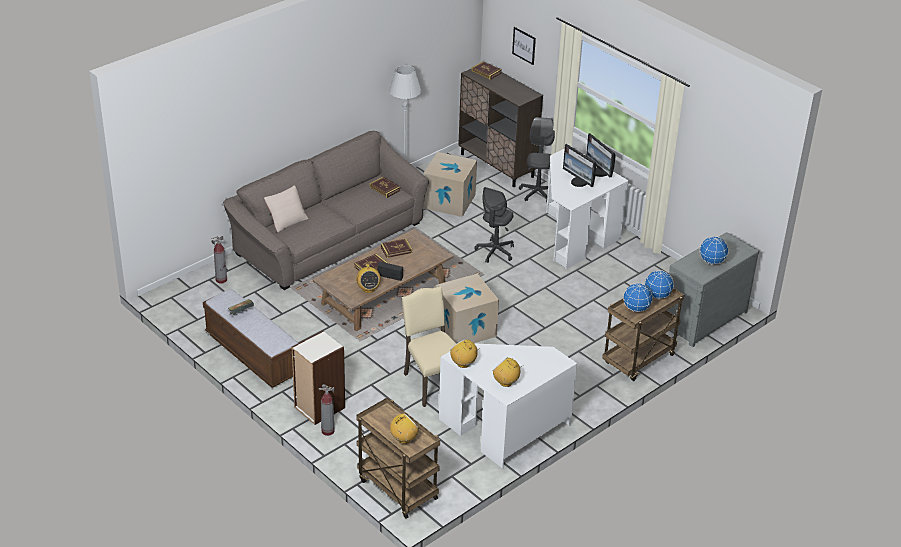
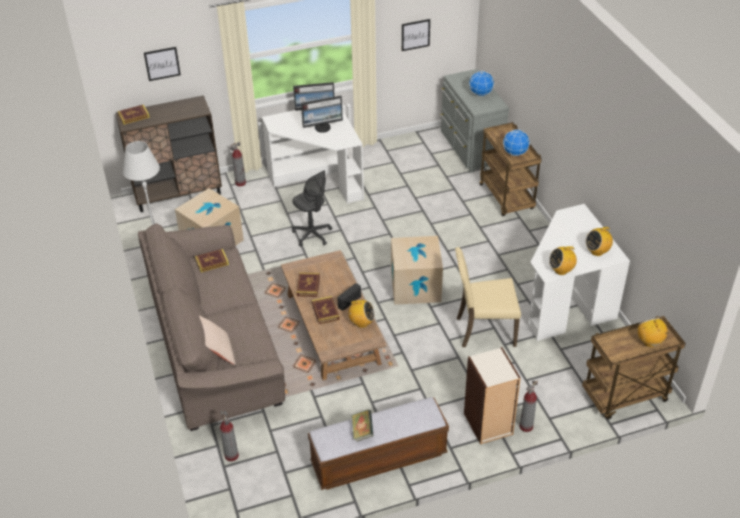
camera: 65 degrees left, 5 degrees up
(537, 193) = (240, 183): grey office chair -> fire extinguisher
(657, 296) = (502, 137): globe -> none
(717, 171) = (415, 35): none -> picture

